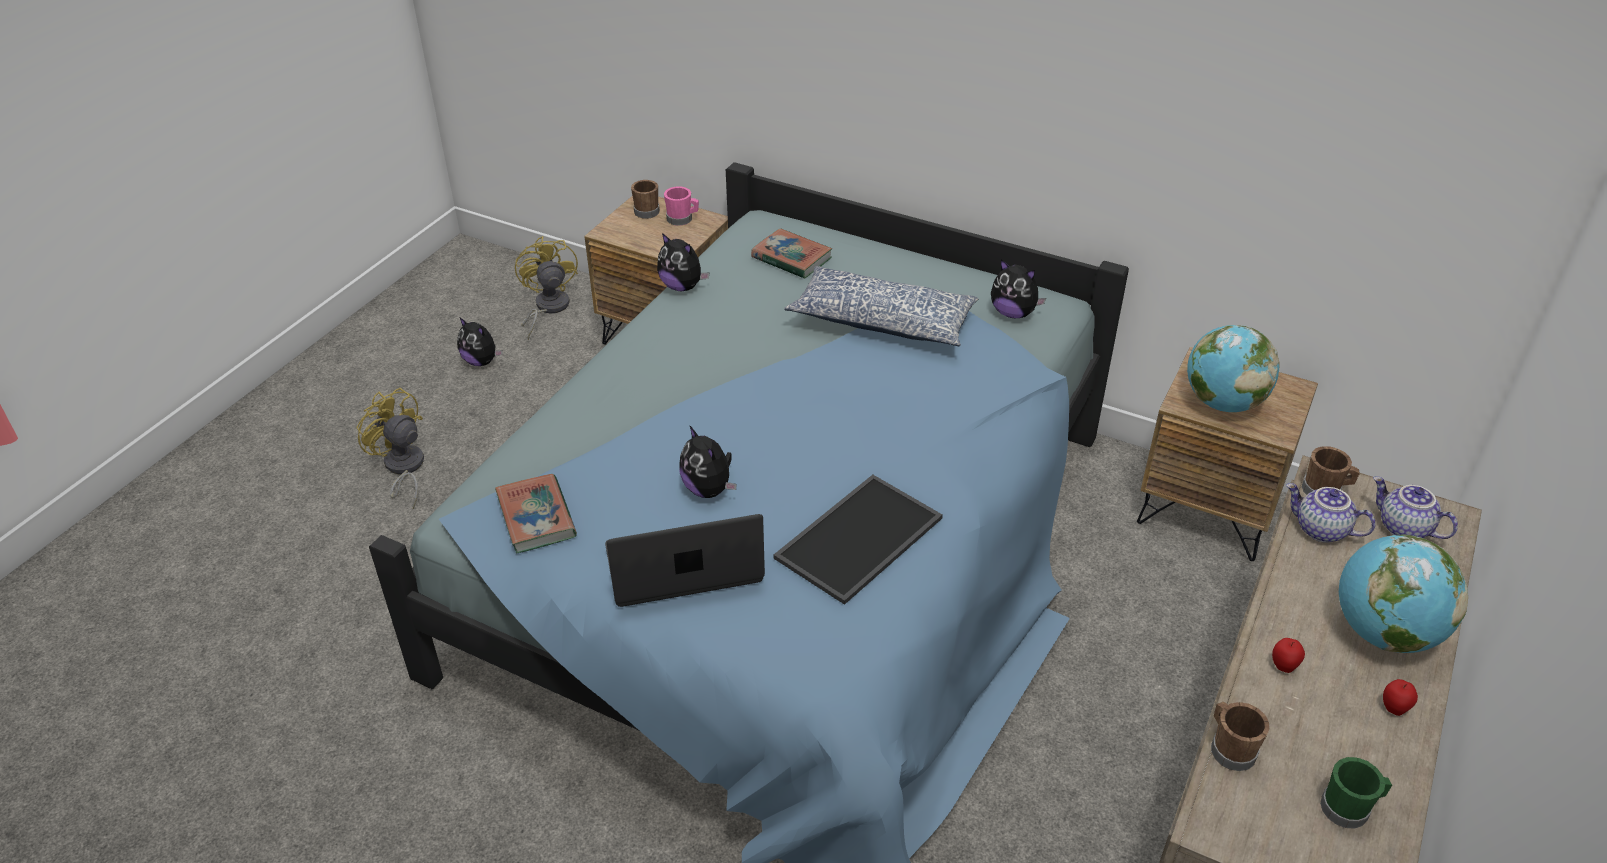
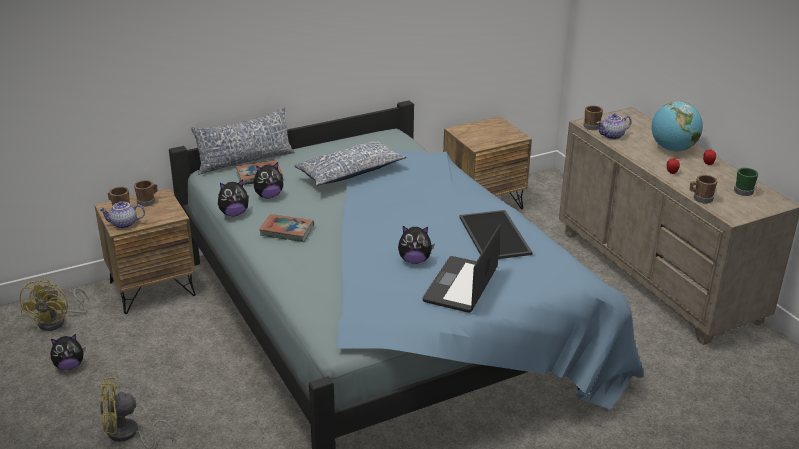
camera: 55 degrees left, 10 degrees down
(536, 517) = (376, 315): book -> book (287, 231)
(547, 308) = (57, 321): yellow fan -> yellow fan turned 105 degrees counterclockwise
(682, 219) = (148, 201): pink mug -> brown mug
(820, 229) = (244, 160): none -> pillow
(1013, 313) = (385, 144): plush toy -> plush toy (268, 196)
(1222, 402) = (487, 138): globe -> none
(1402, 528) = (626, 123): teapot -> teapot (123, 224)

